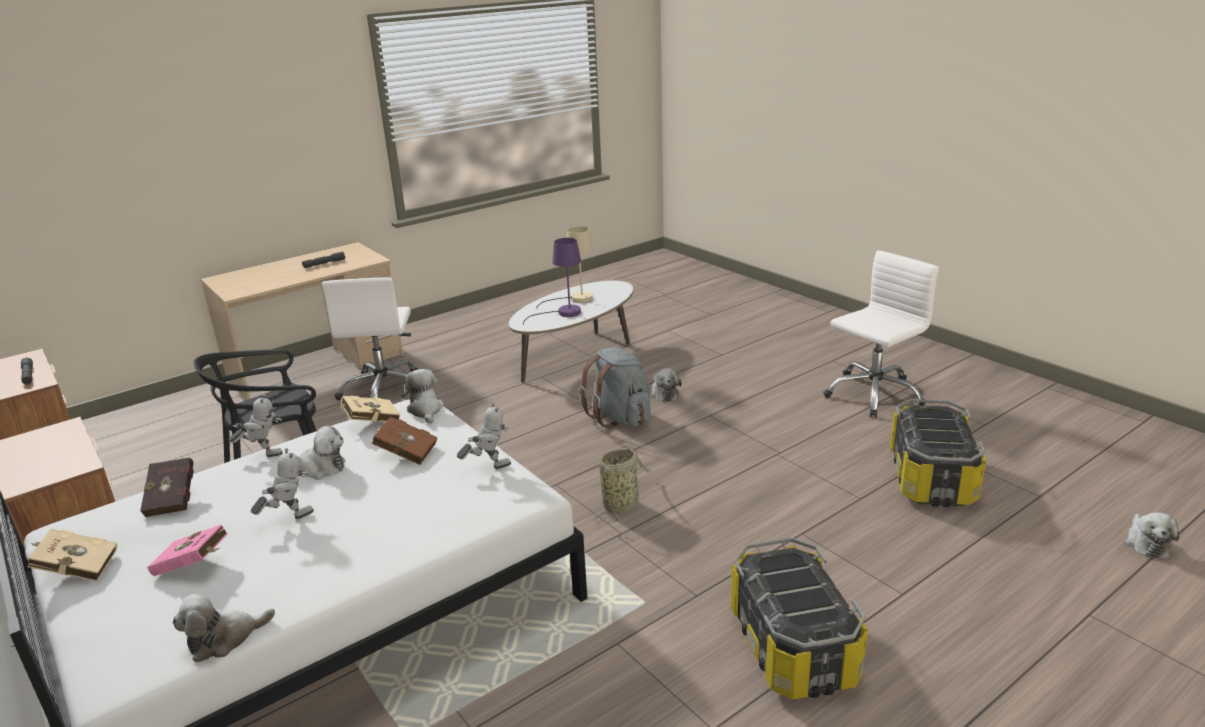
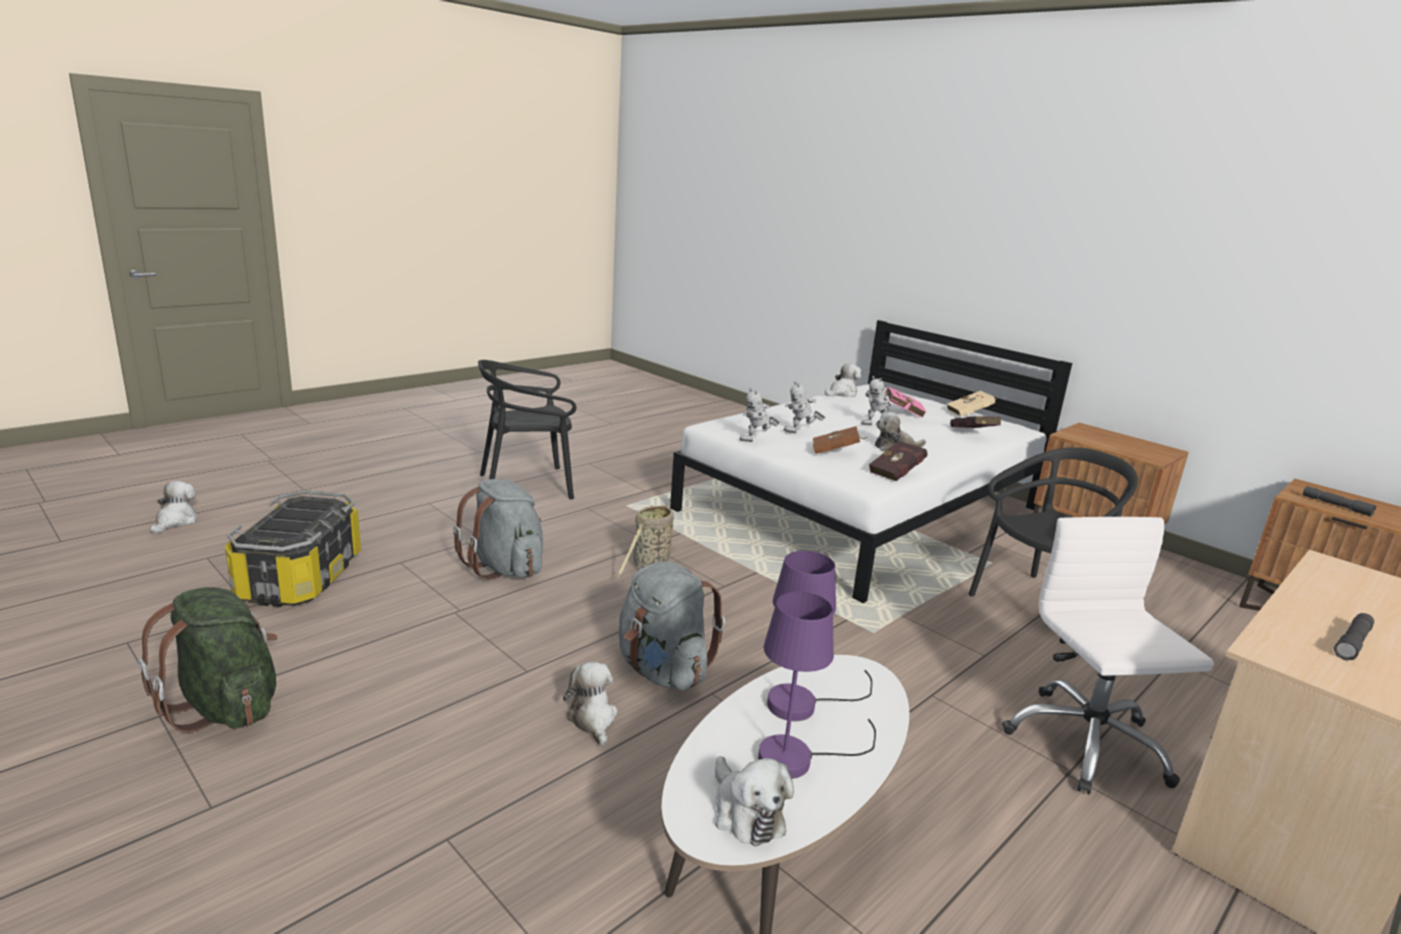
camera: 170 degrees right, 5 degrees down
(263, 454) = (957, 457): toy robot -> toy robot (800, 433)
(369, 422) = (898, 473): beige book -> red book
(425, 410) = (855, 481): plush toy -> plush toy (746, 812)
(575, 300) = (799, 757): beige table lamp -> purple table lamp
(760, 496) = (505, 567): none -> grey backpack
(793, 646) = (527, 485): storage box -> black chair
(873, 393) = (226, 707): white office chair -> green backpack

